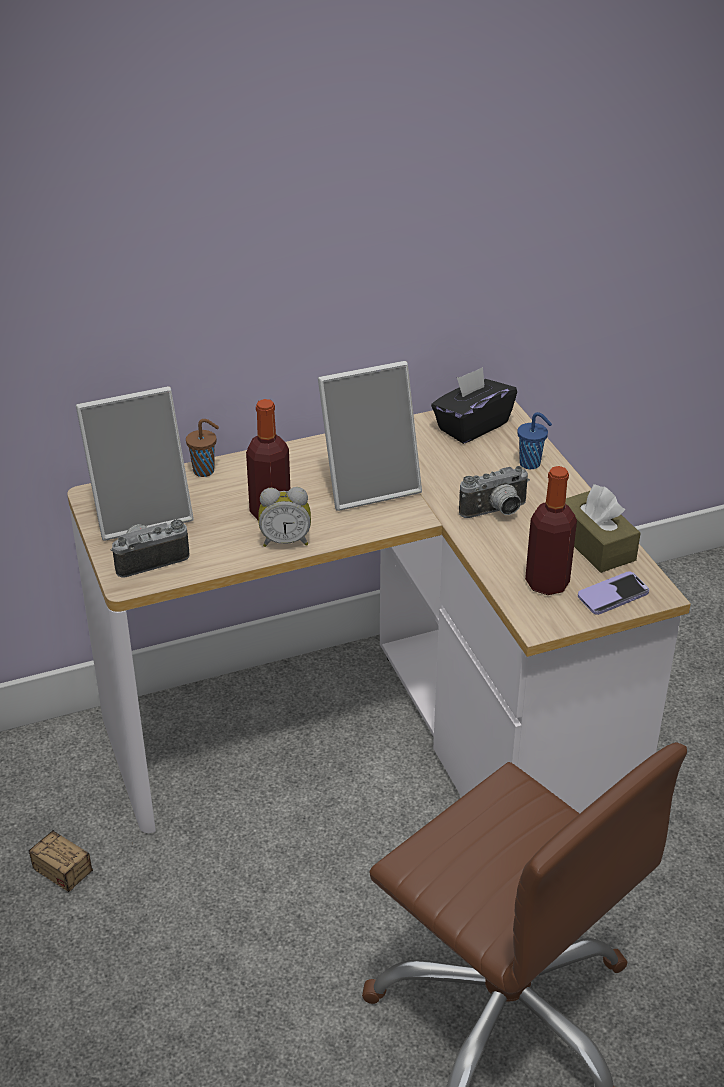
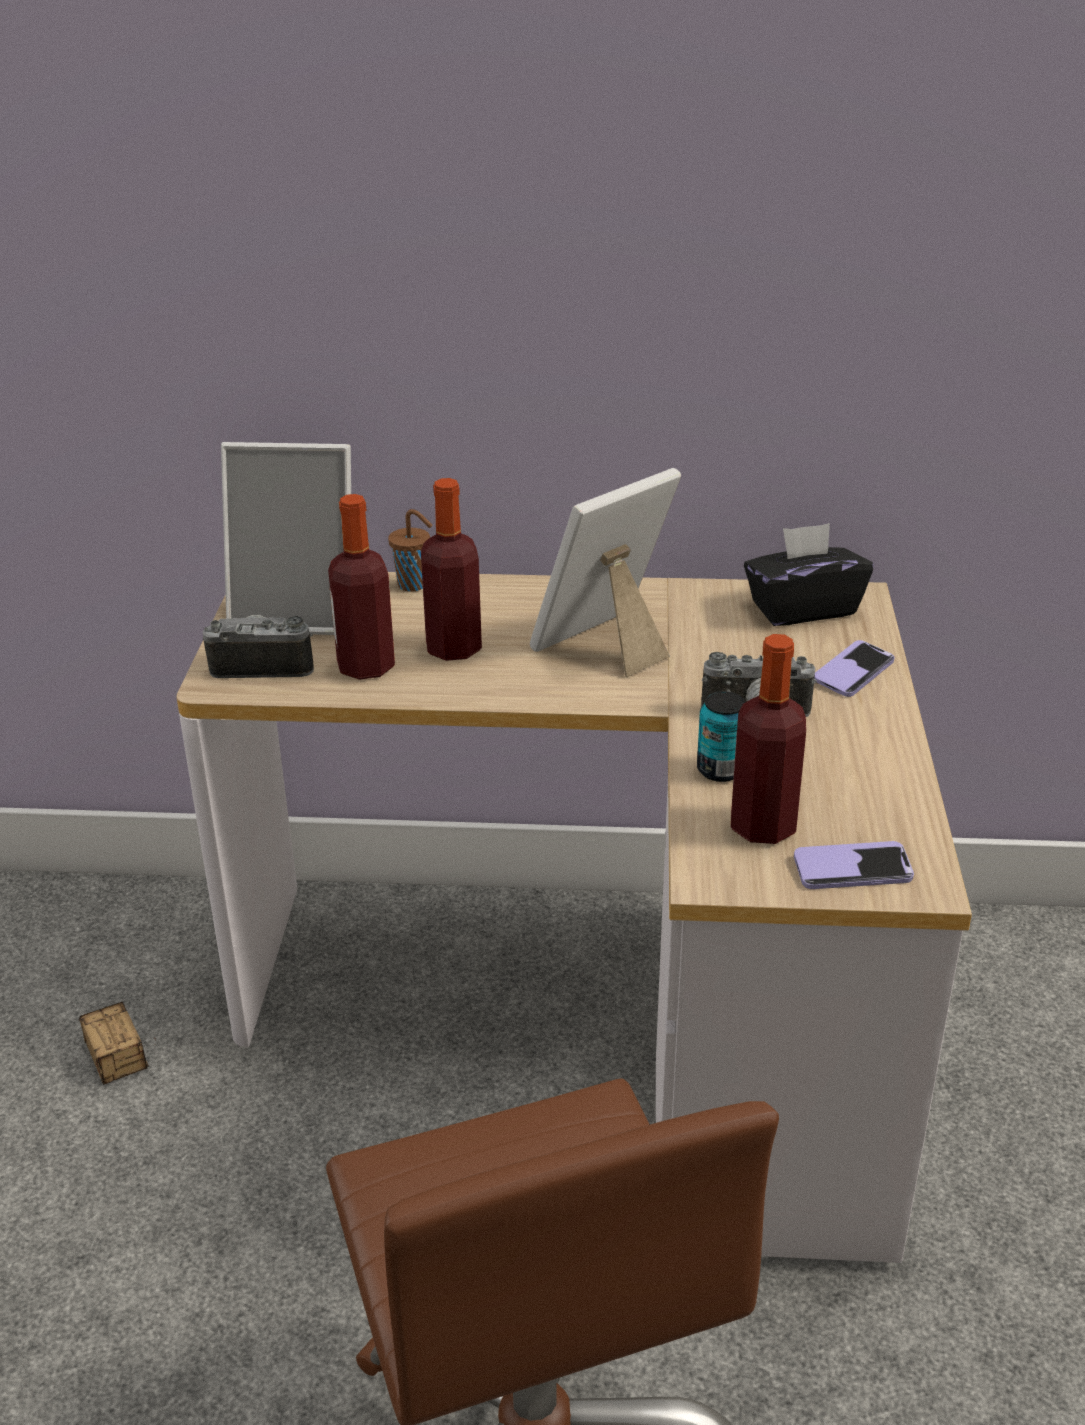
camera: 25 degrees right, 5 degrees down
(221, 541) = (366, 666): none -> bottle
(285, 541) = (445, 685): alarm clock -> none
(369, 484) = (607, 646): picture frame -> picture frame turned 135 degrees clockwise
(498, 553) = (720, 770): none -> can
(531, 464) = (853, 671): blue cup -> phone
(595, 544) = (874, 794): brown tissue box -> none

